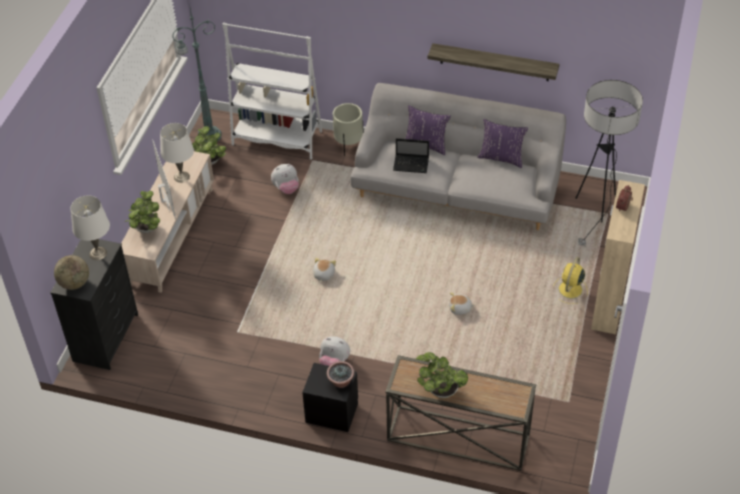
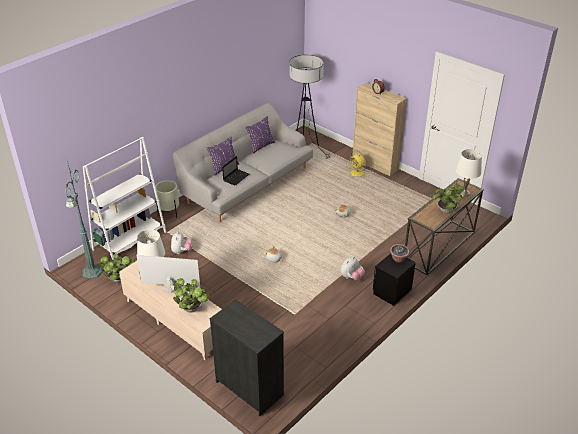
camera: 65 degrees left, 10 degrees down
(74, 283) = (258, 335): globe -> none
(98, 253) = (236, 314): white table lamp -> white table lamp (464, 193)
(494, 62) = (229, 91): shelf -> none

